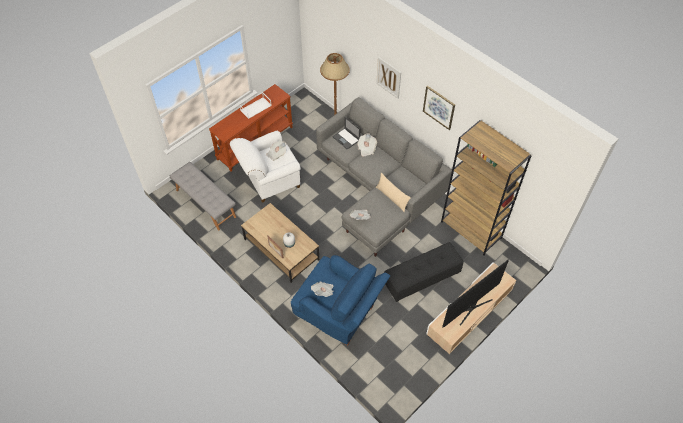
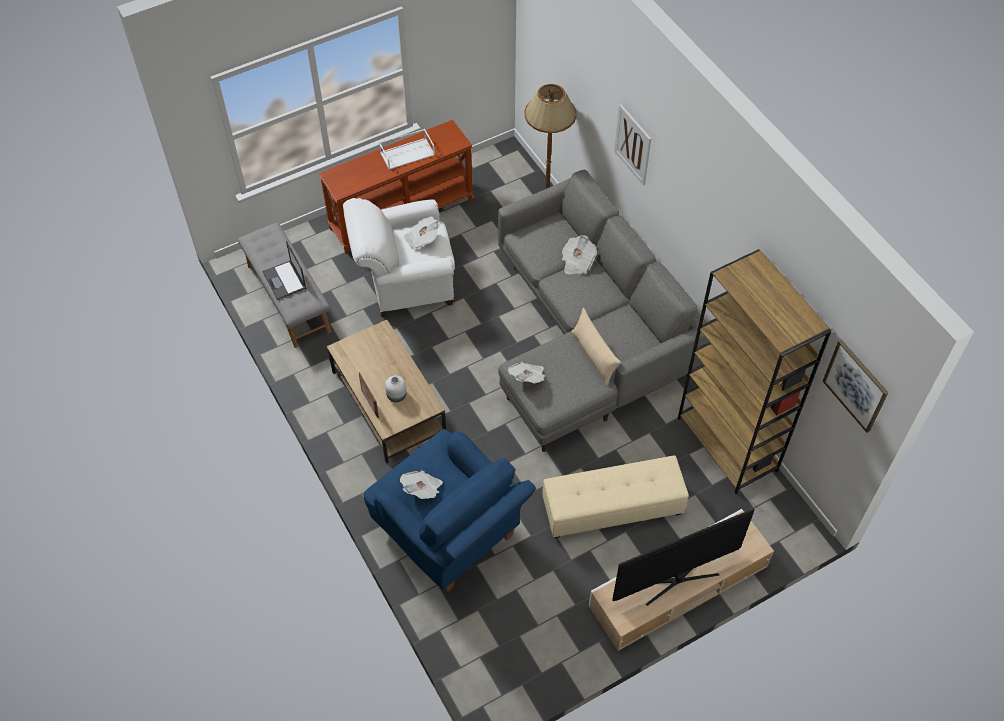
camera: 15 degrees right, 0 degrees up
(346, 139) = (548, 238): laptop -> laptop (285, 280)
(422, 278) = (612, 507): black ottoman -> beige ottoman
(439, 107) = (701, 213): picture -> picture (855, 385)

